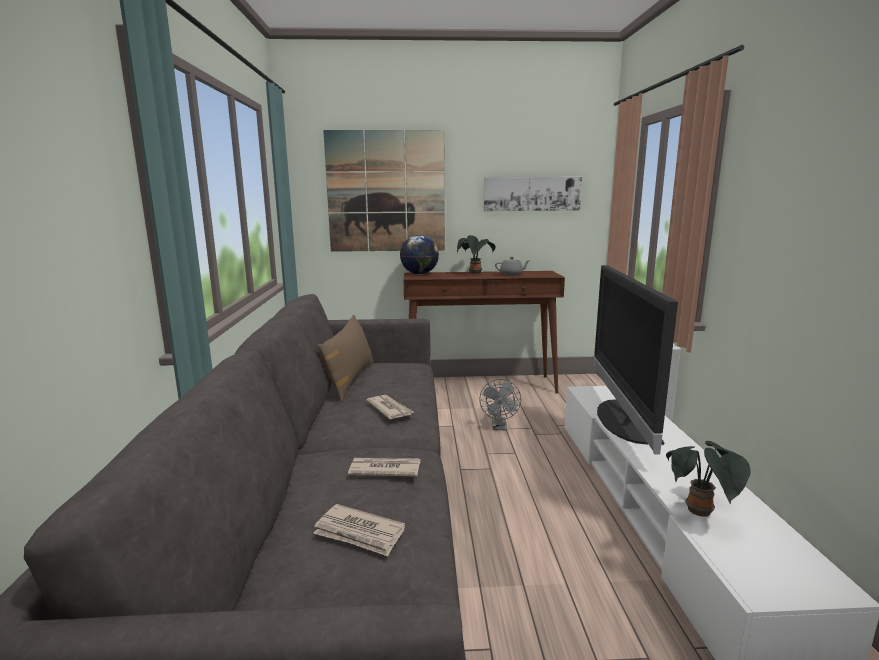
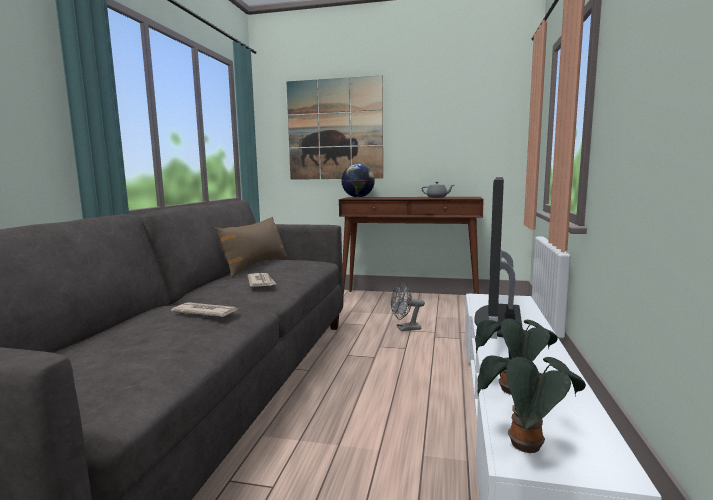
camera: 15 degrees right, 5 degrees down
(359, 533) = (136, 345): newspaper -> none
(475, 273) = (406, 197): potted plant -> potted plant (526, 448)
(499, 427) = (405, 329): grey fan -> grey fan turned 60 degrees clockwise
(531, 194) = (461, 127): picture -> none

